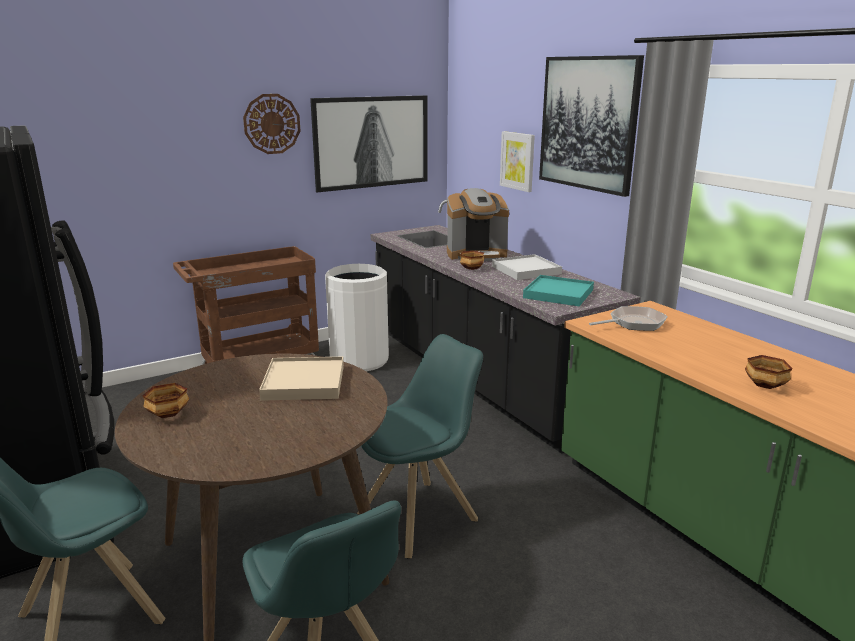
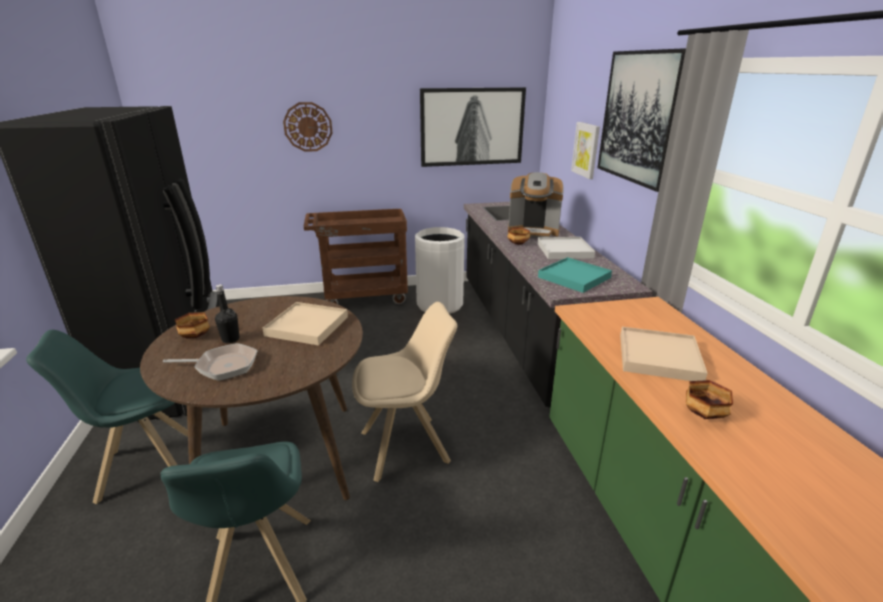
camera: 20 degrees right, 5 degrees up
(221, 410) = (230, 339): none -> black bottle
(272, 124) = (387, 109): wall clock -> wall clock (308, 127)
(419, 516) = (405, 447): turquoise chair -> beige chair
(633, 323) = (619, 318): frying pan -> frying pan (223, 366)
(694, 349) = (659, 357): none -> beige tray

